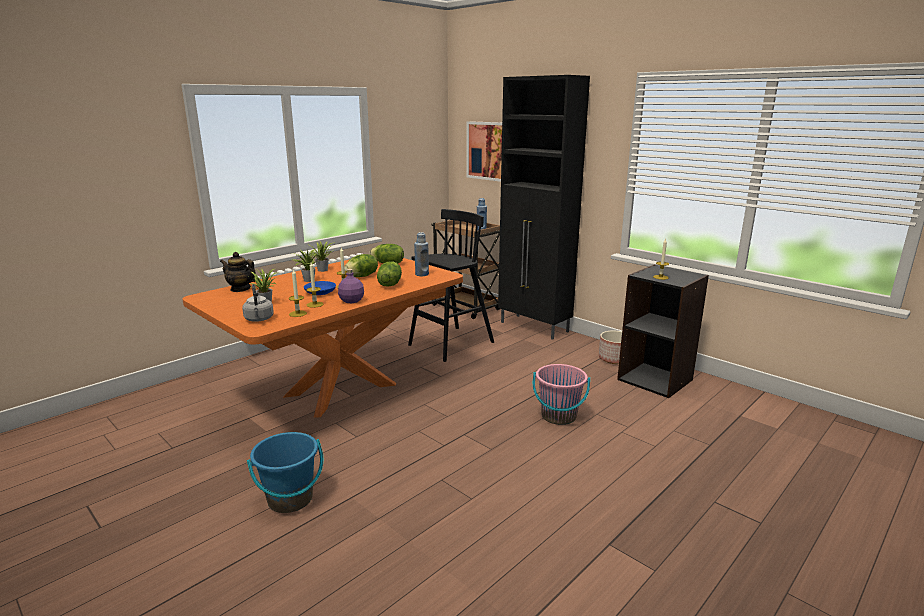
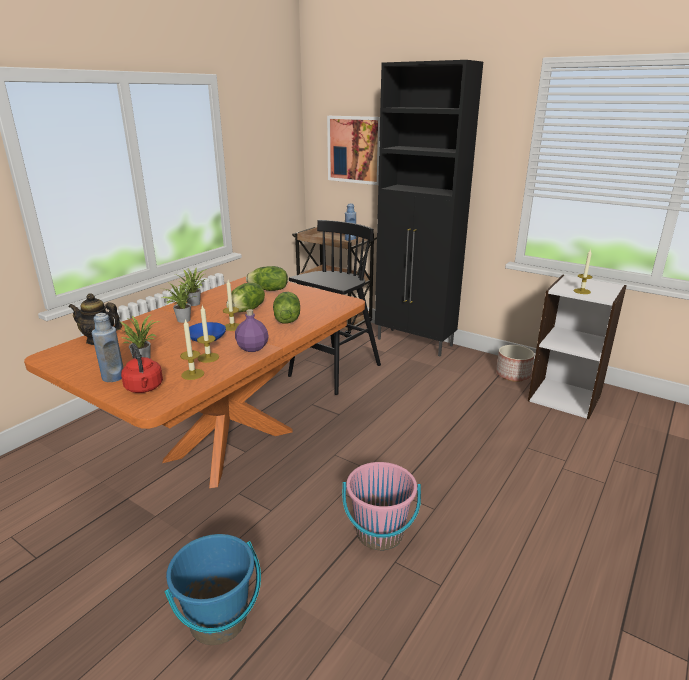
camera: 10 degrees left, 5 degrees up
(259, 319) = (144, 388): grey kettle -> red kettle
(422, 274) = (317, 302): blue bottle -> blue bottle (113, 377)
(558, 416) = (488, 455): pink bucket -> pink bucket (379, 533)
(655, 379) = (565, 397): black bookcase -> white bookcase

